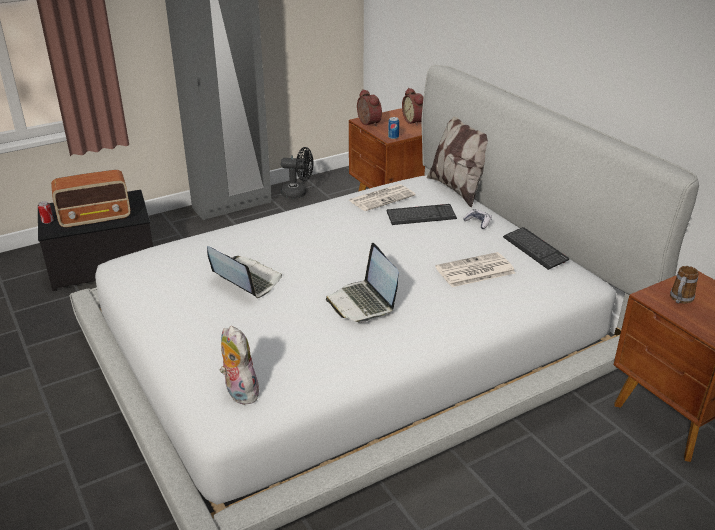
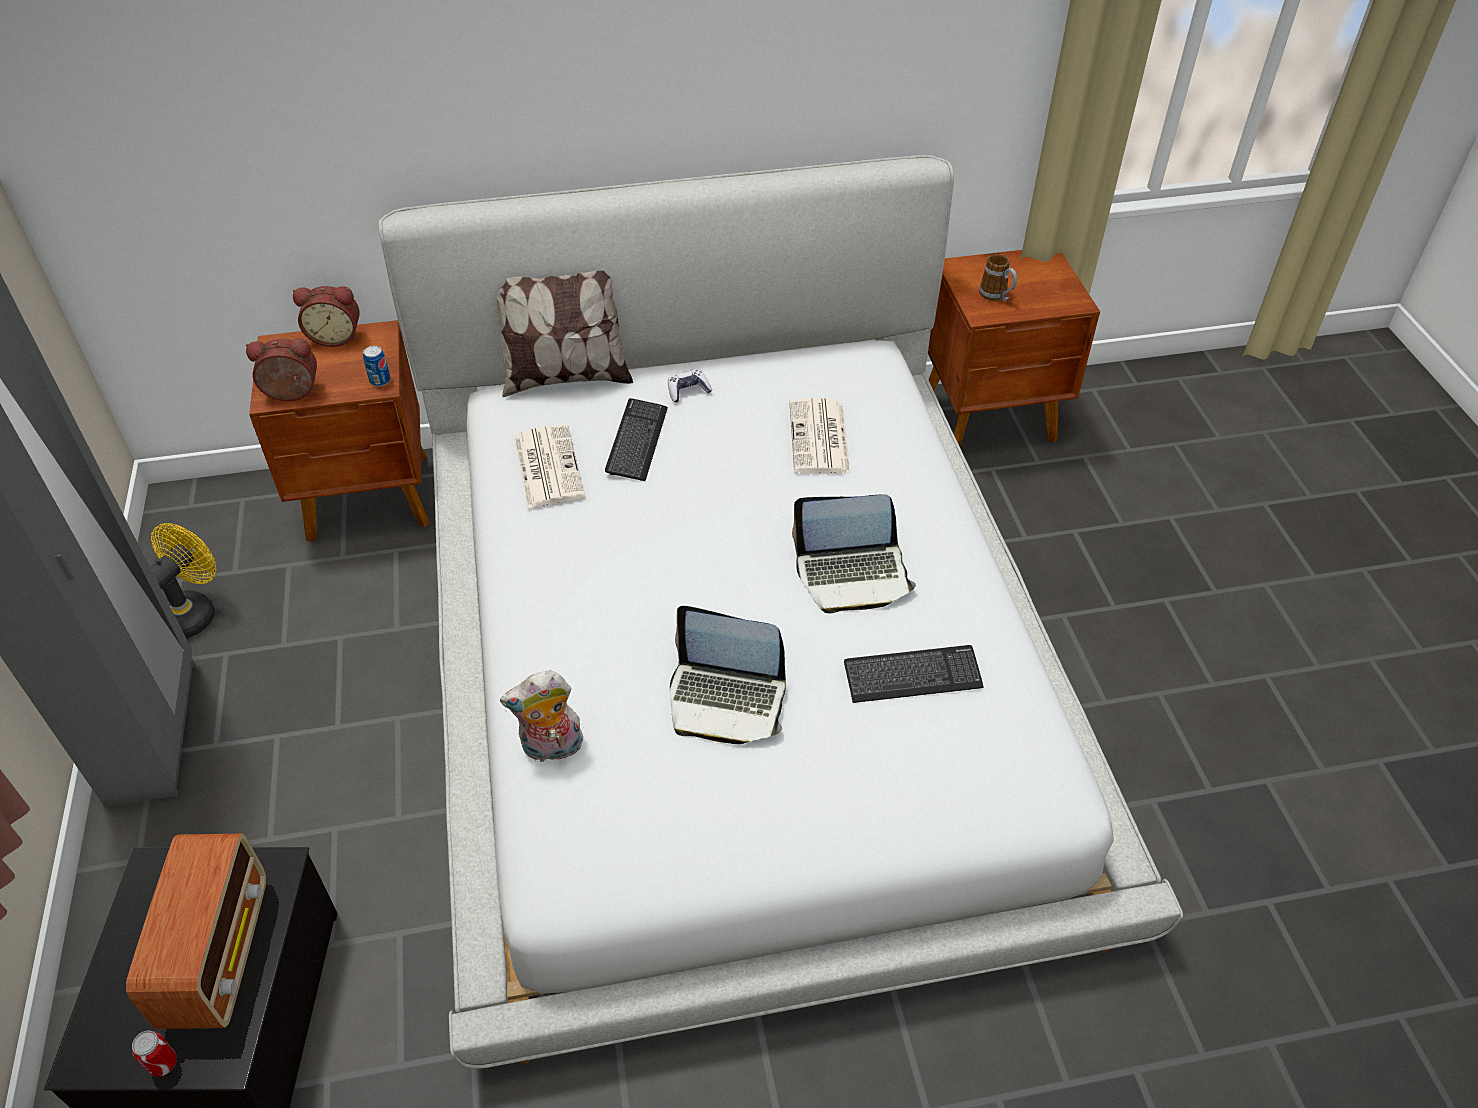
camera: 70 degrees left, 15 degrees up
(239, 392) = (1017, 765): plush toy -> plush toy (551, 749)
(245, 280) = (726, 699): laptop -> laptop turned 135 degrees counterclockwise
(298, 193) = (194, 611): black fan -> yellow fan
(535, 249) = (790, 365): keyboard -> keyboard (912, 676)

